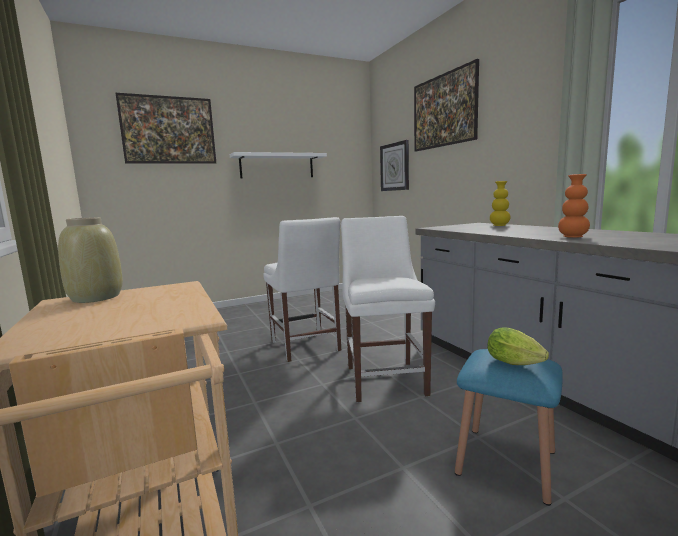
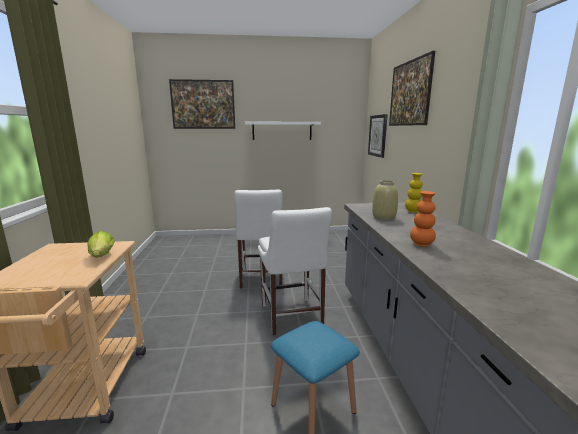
camera: 20 degrees right, 5 degrees up
(95, 298) = (68, 247): beige vase -> beige vase (383, 218)
(385, 378) = (291, 317): white chair -> white chair turned 150 degrees clockwise
(517, 364) = (314, 342): lettuce -> lettuce (101, 257)

